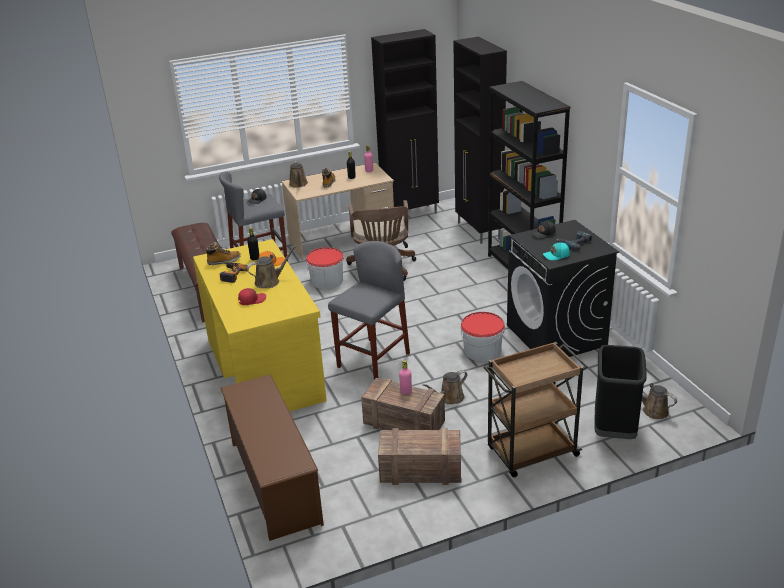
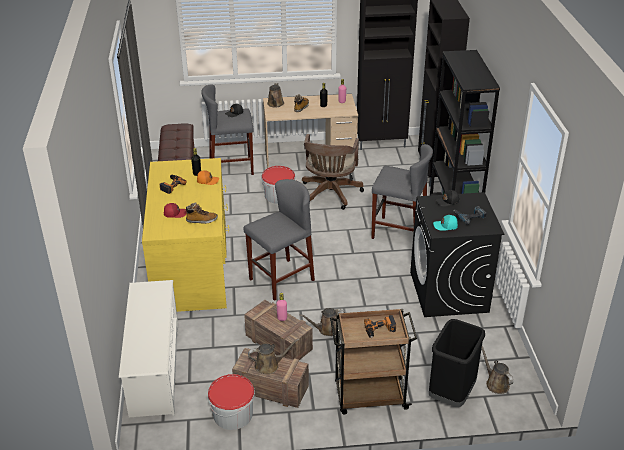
camera: 15 degrees right, 5 degrees up
(224, 261) = (171, 171): boot -> boot (201, 220)
(269, 281) = (197, 199): brown watering can -> brown watering can (269, 365)
(274, 481) = (154, 368): brown shoe rack -> white shoe rack
(474, 290) = (399, 232): none -> grey stool
(482, 350) = (377, 291): bucket -> bucket (233, 414)
(543, 368) = (380, 330): none -> power drill

